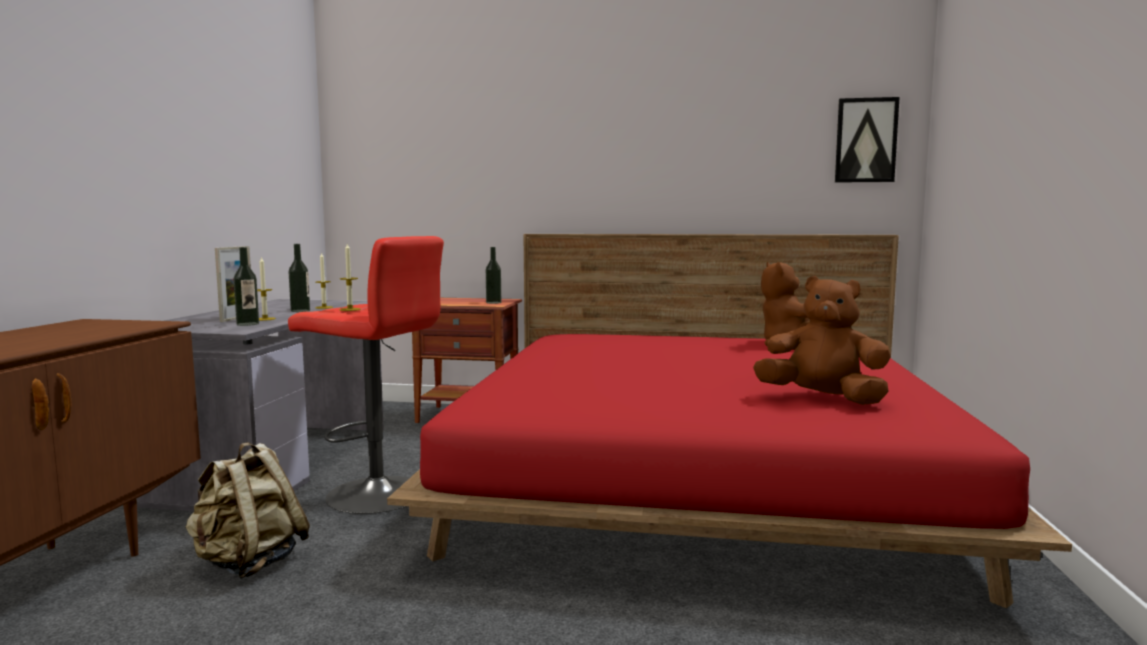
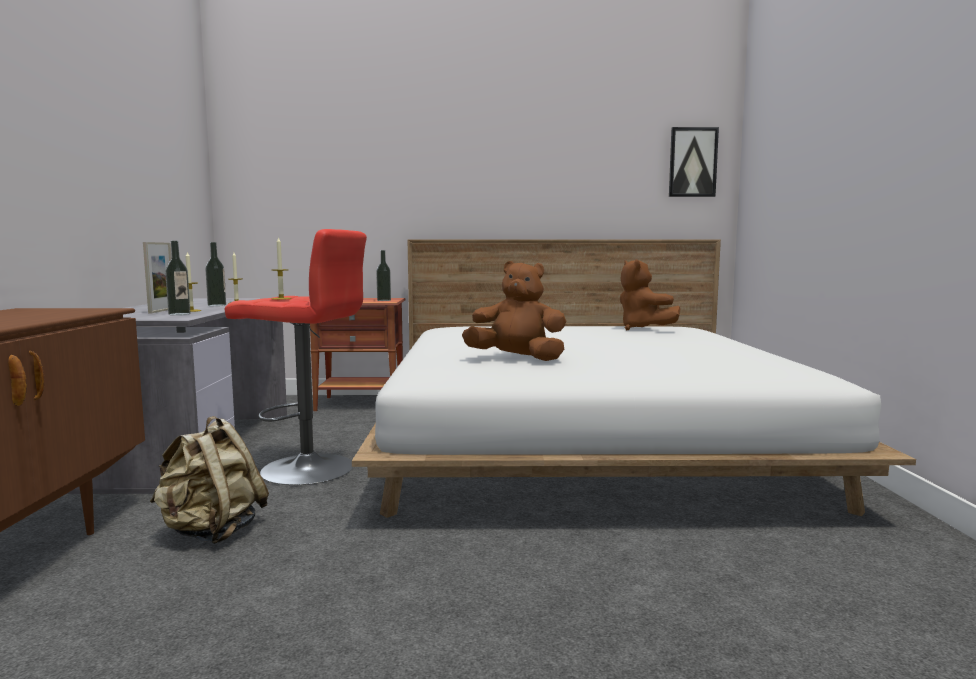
camera: 10 degrees left, 0 degrees up
(699, 480) = (585, 442): red bed -> white bed
(822, 399) = (705, 362): brown plush toy -> brown plush toy (517, 359)

